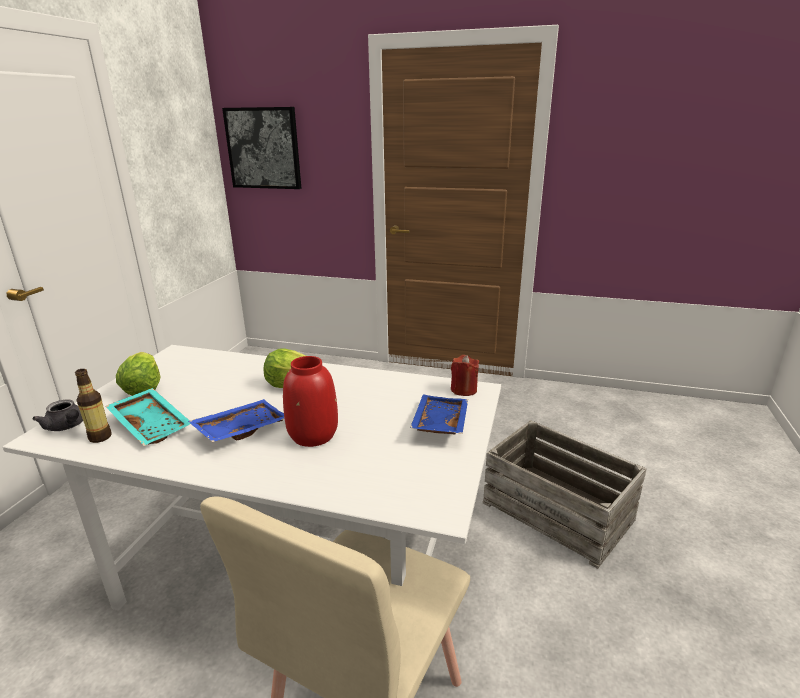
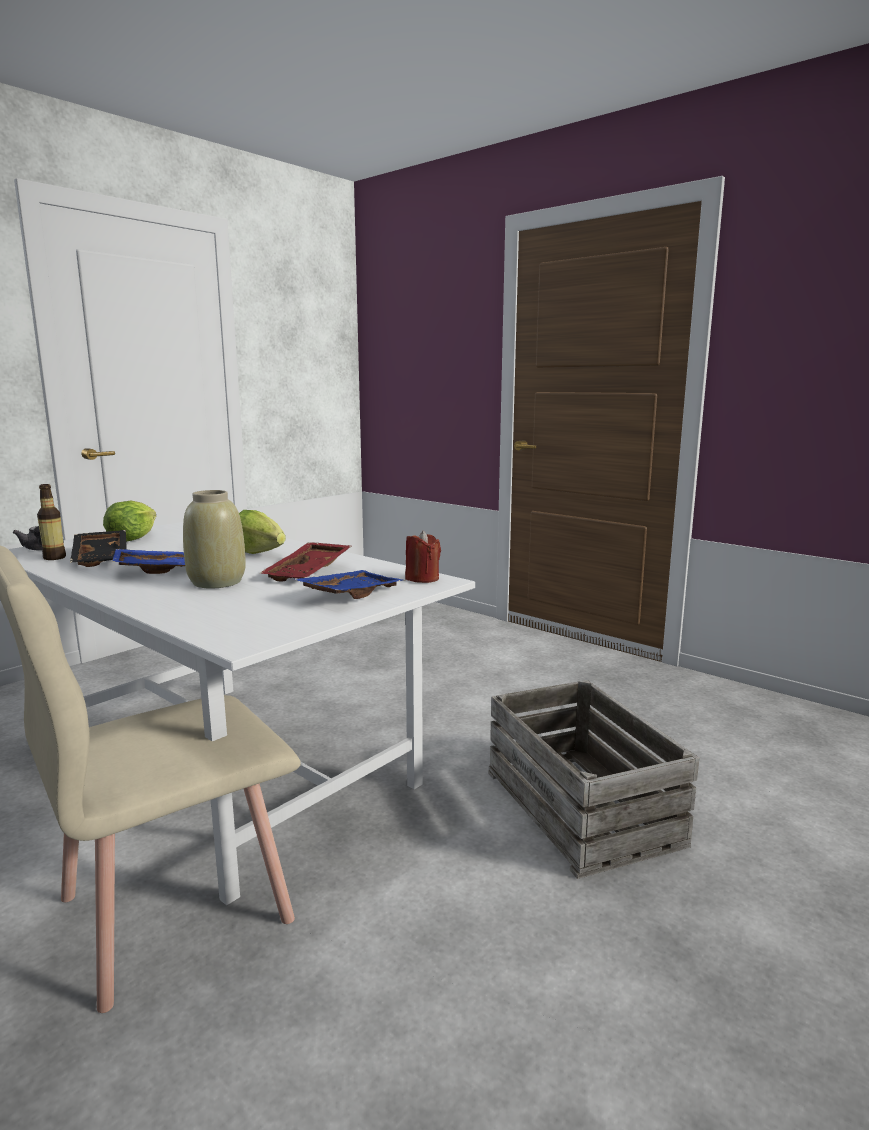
camera: 25 degrees right, 10 degrees down
(152, 424) = (103, 557): turquoise tray -> black tray
(263, 148) = (397, 351): picture -> none
(313, 435) = (217, 582): red vase -> beige vase
(371, 402) = (310, 572): none -> red tray

